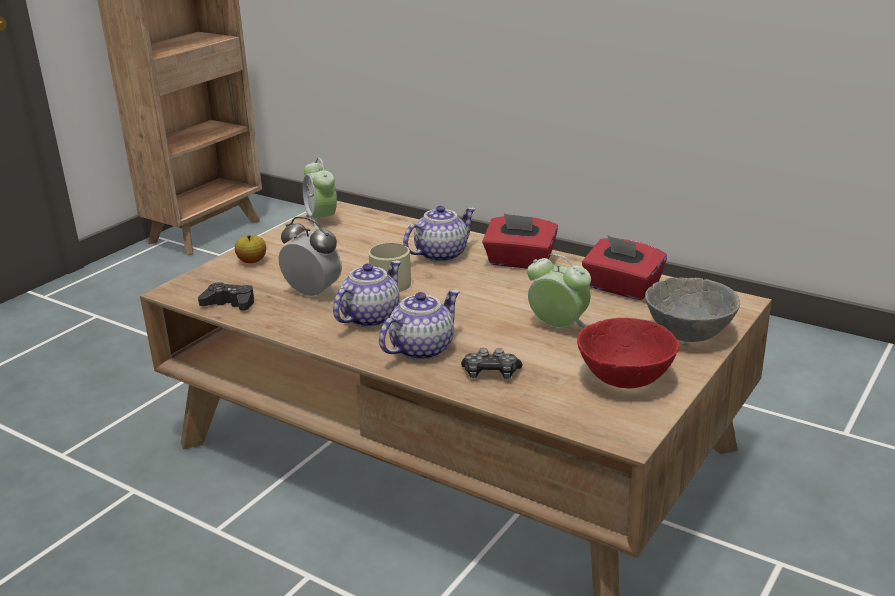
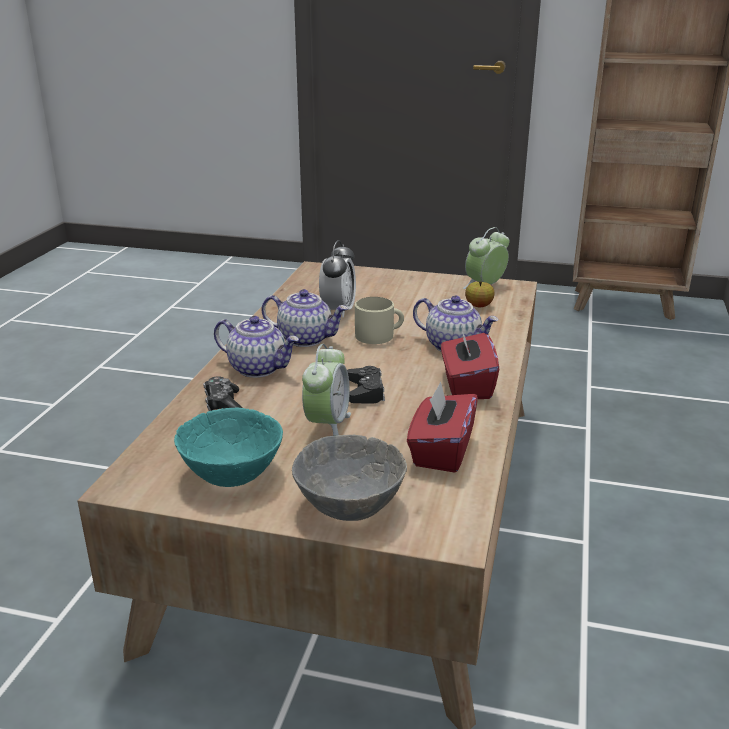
camera: 70 degrees right, 0 degrees up
(229, 303) = (304, 288): black game controller -> black game controller (365, 392)
(252, 261) = (382, 280): apple -> apple (478, 306)
(625, 378) = (232, 474): red bowl -> turquoise bowl

